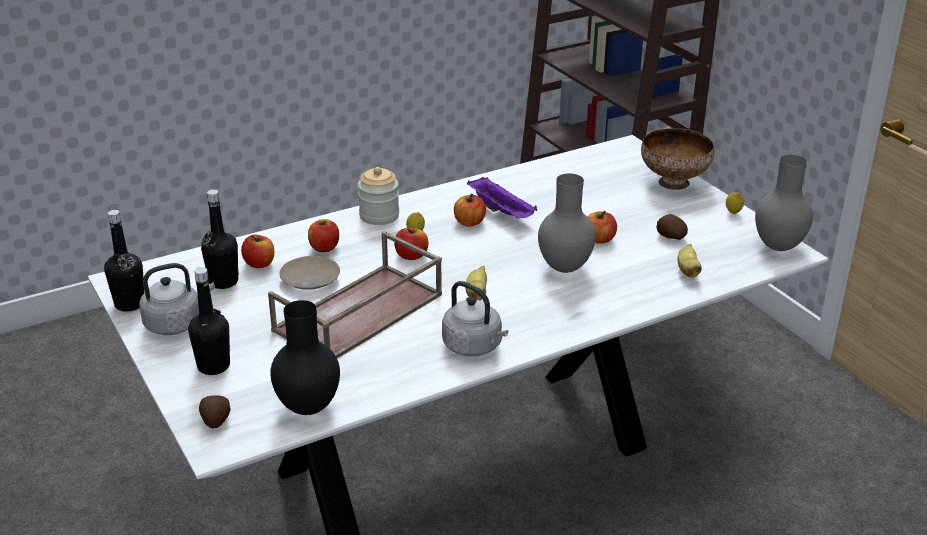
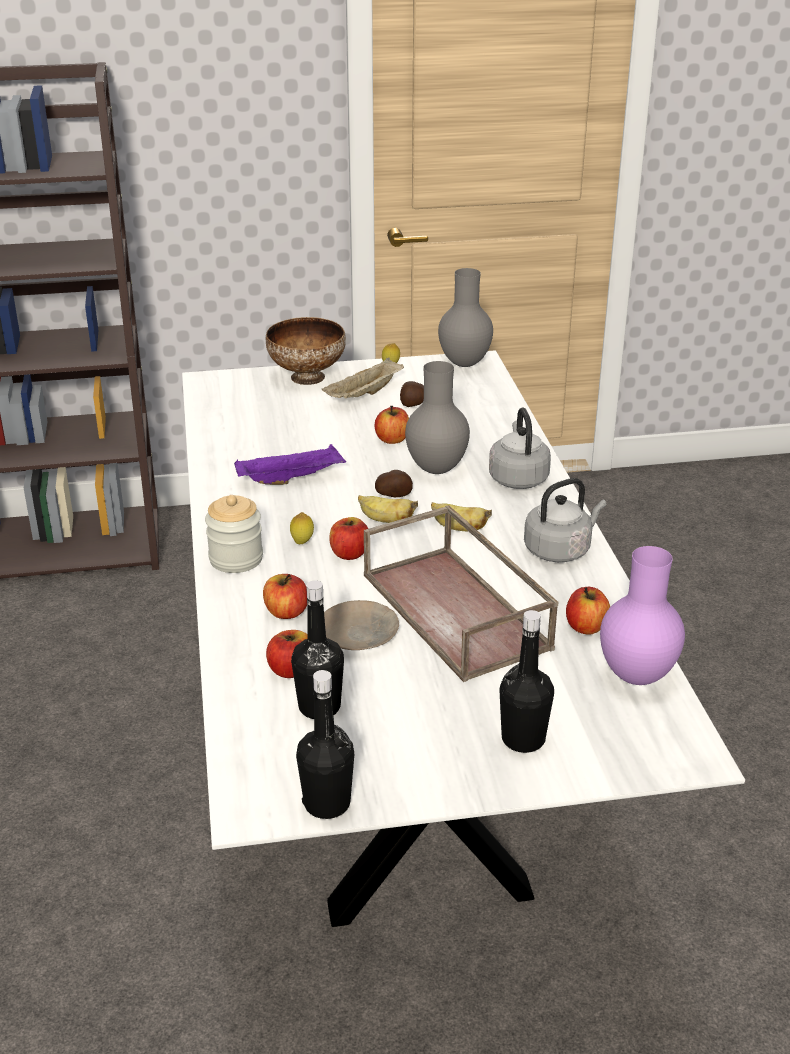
camera: 70 degrees left, 0 degrees up
(176, 324) = (405, 762): grey kettle -> grey kettle (518, 478)
(215, 421) = (643, 751): potato -> potato (394, 495)
(309, 408) = (638, 676): black vase -> purple vase
(469, 222) = (300, 503): apple -> apple (586, 627)
(666, 212) = (364, 395): none -> beige tray
(688, 271) = (480, 412): banana -> banana (385, 520)

